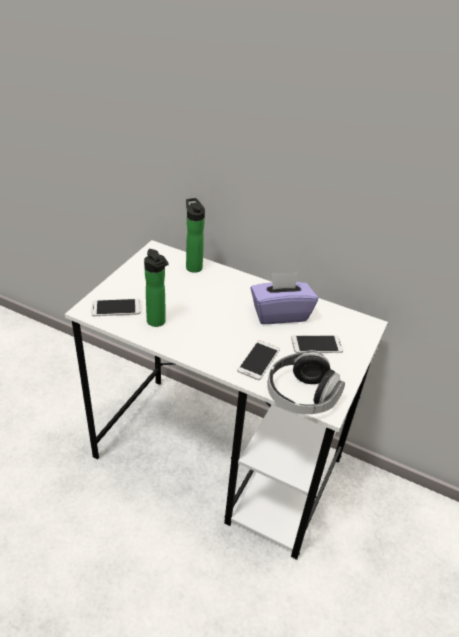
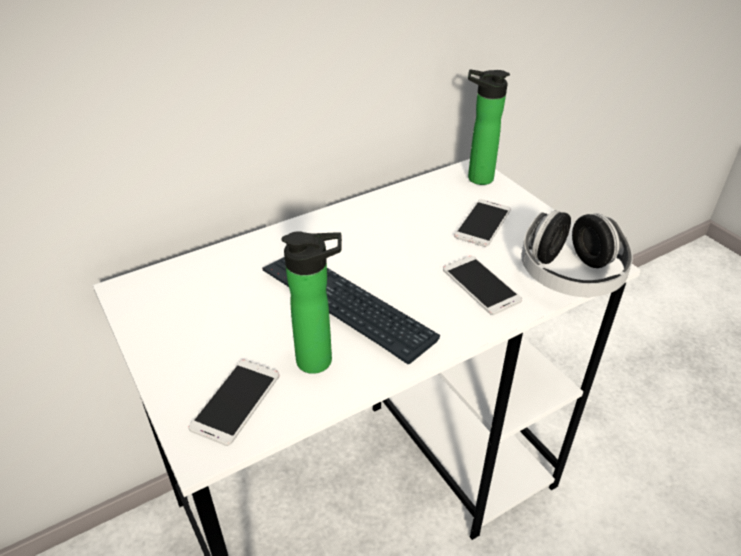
camera: 55 degrees left, 0 degrees up
(193, 266) = (216, 265): bottle -> bottle (476, 178)
(201, 317) = (346, 305): none -> keyboard
(280, 313) = (399, 227): purple tissue box -> none

